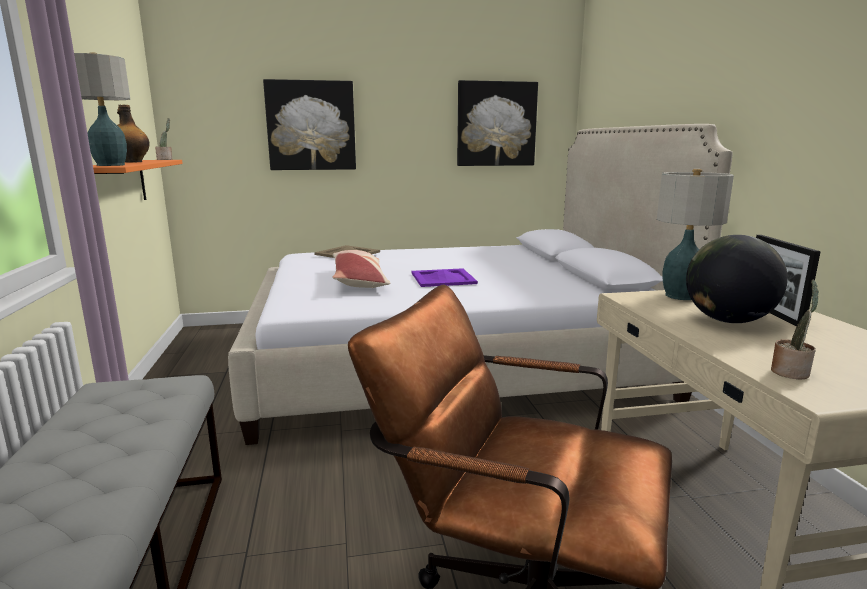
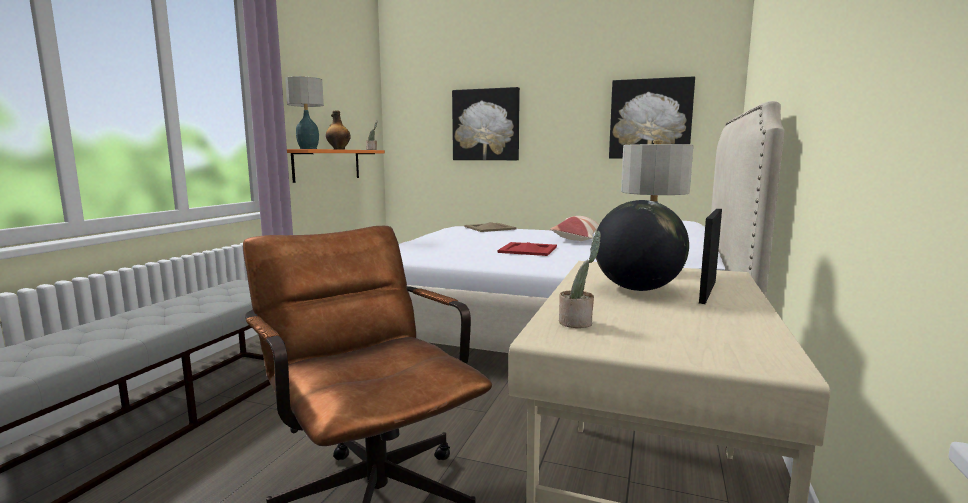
camera: 30 degrees right, 5 degrees down
(359, 280) = (463, 244): pillow -> pillow (577, 237)
(442, 278) = (527, 249): purple tray -> red tray

